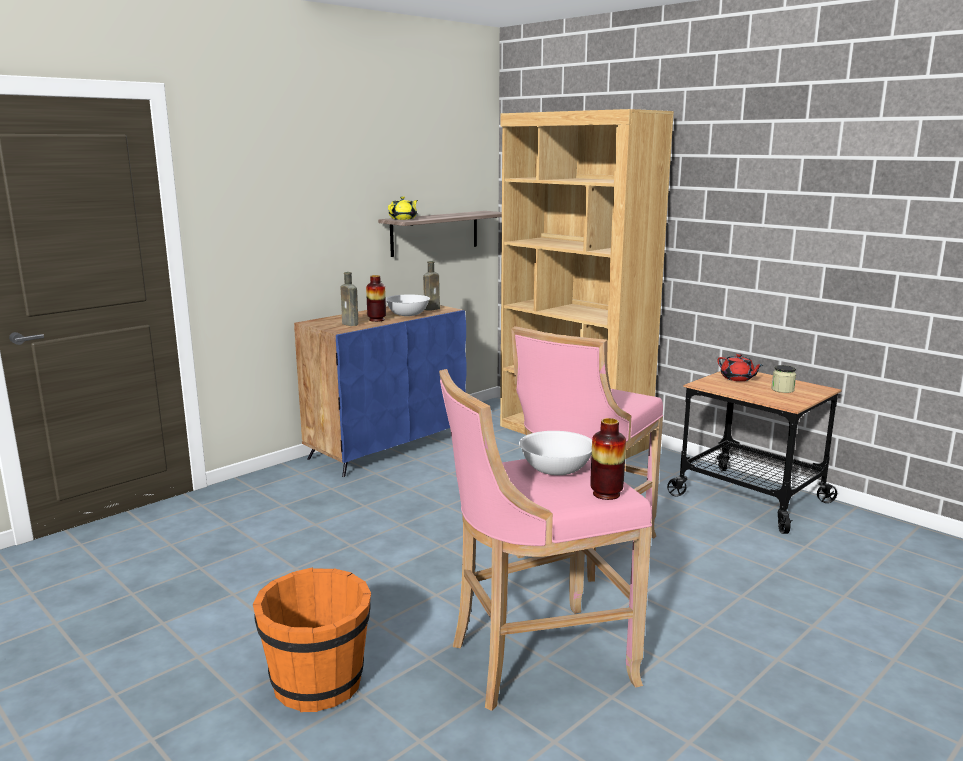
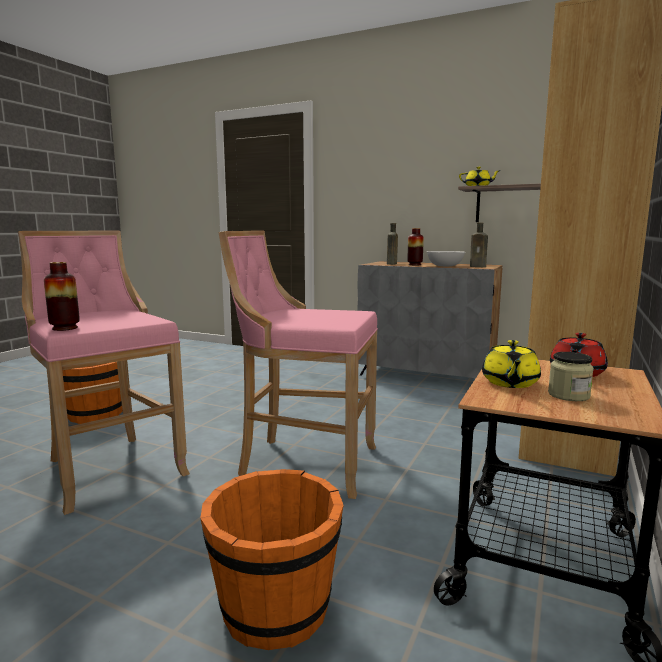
camera: 70 degrees right, 5 degrees down
(387, 447) = (426, 376): blue cabinet -> grey cabinet
(556, 469) = (123, 319): white bowl -> none
(758, 394) = (509, 383): none -> yellow teapot
(791, 587) = (275, 610): none -> orange bucket

